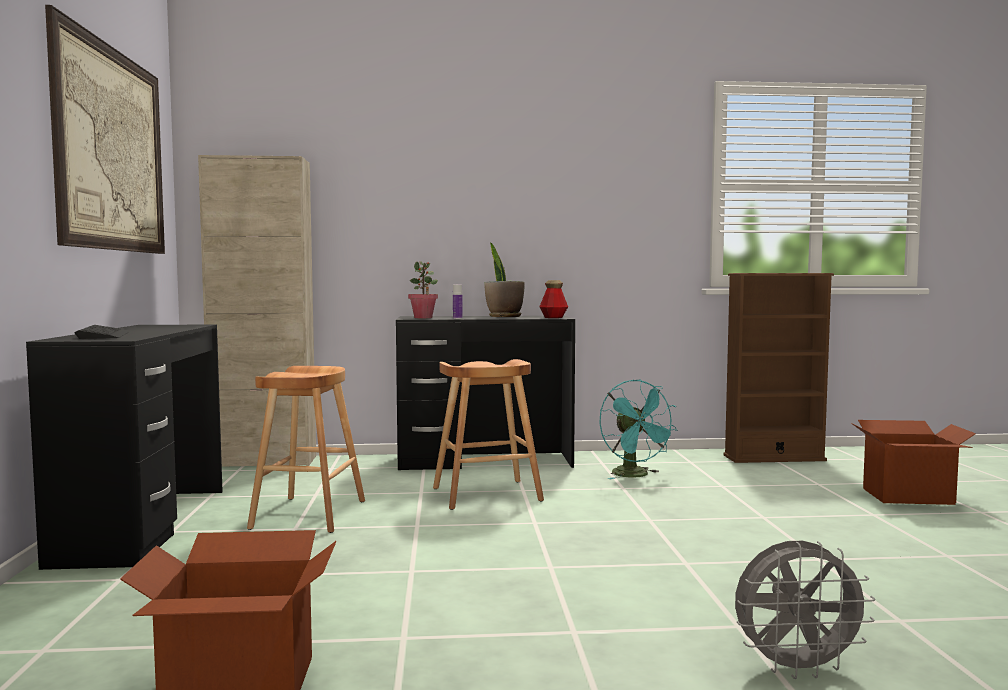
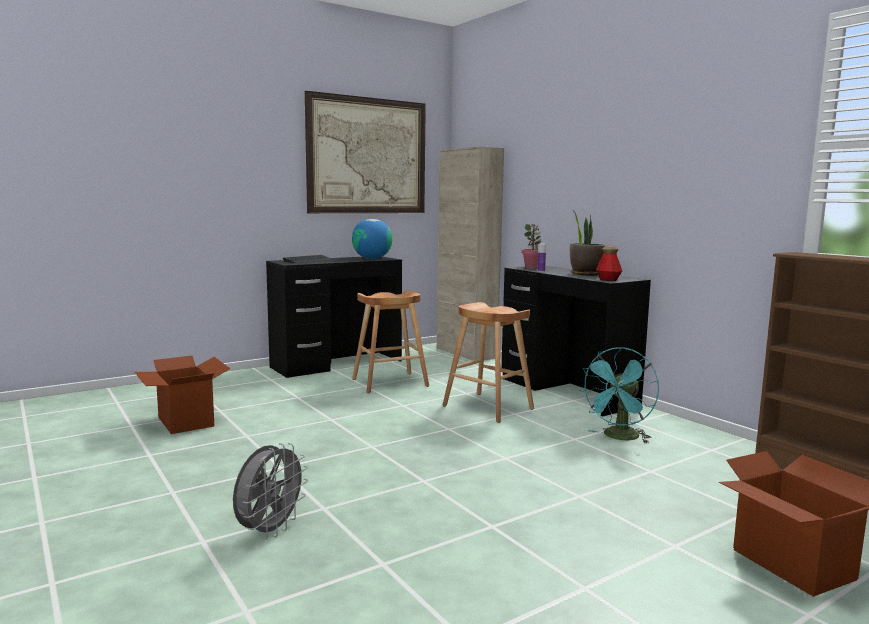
camera: 60 degrees right, 5 degrees up
(171, 326) = (372, 258): none -> globe
(796, 668) = (270, 530): grey fan -> grey fan turned 120 degrees counterclockwise

